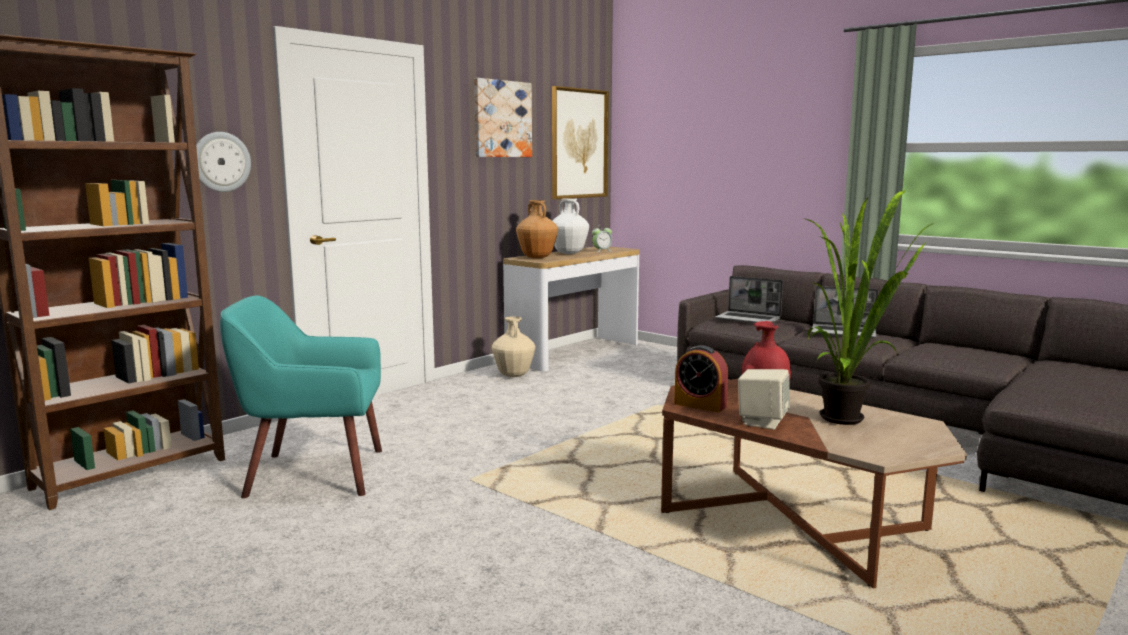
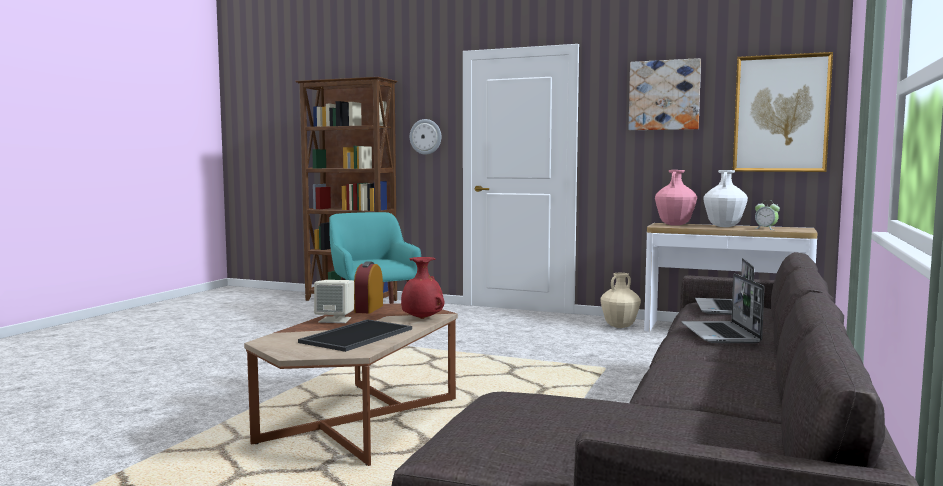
camera: 70 degrees right, 5 degrees down
(537, 257) = (674, 225): brown vase -> pink vase
(851, 418) = (357, 336): potted plant -> tray

